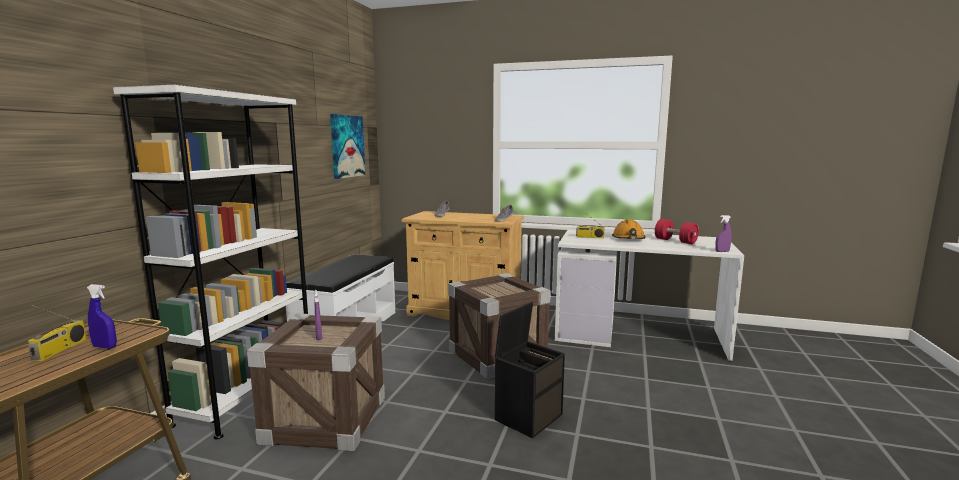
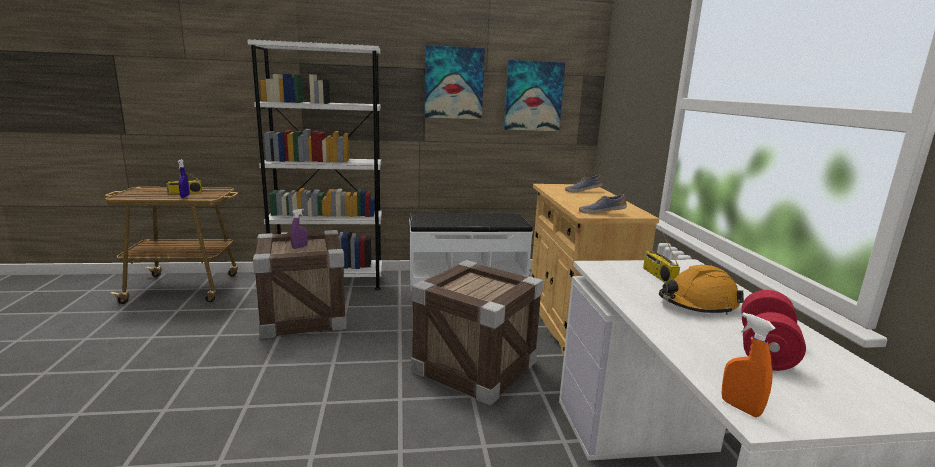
camera: 65 degrees right, 5 degrees up
(299, 137) = (453, 83): none -> picture
(528, 416) = (340, 414): black storage box -> none
(722, 251) = (740, 407): purple spray bottle -> orange spray bottle

